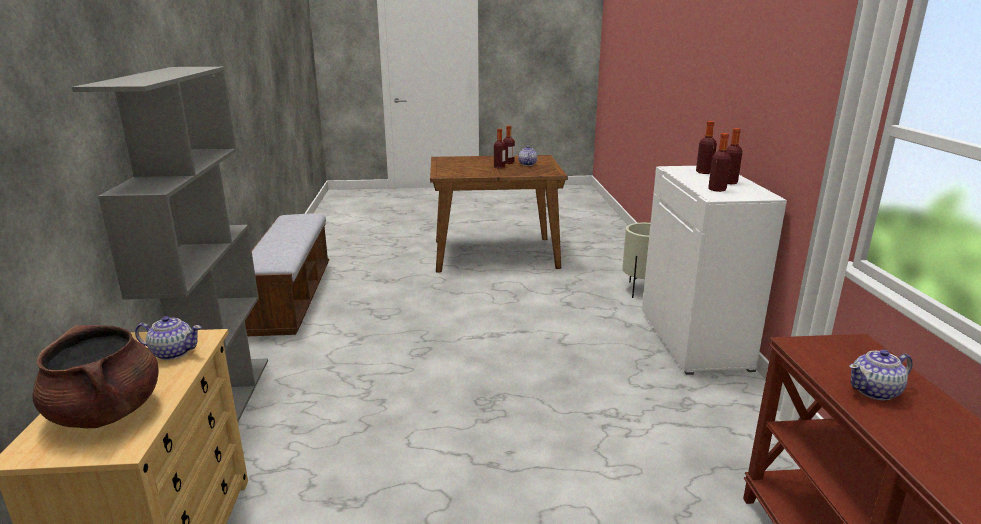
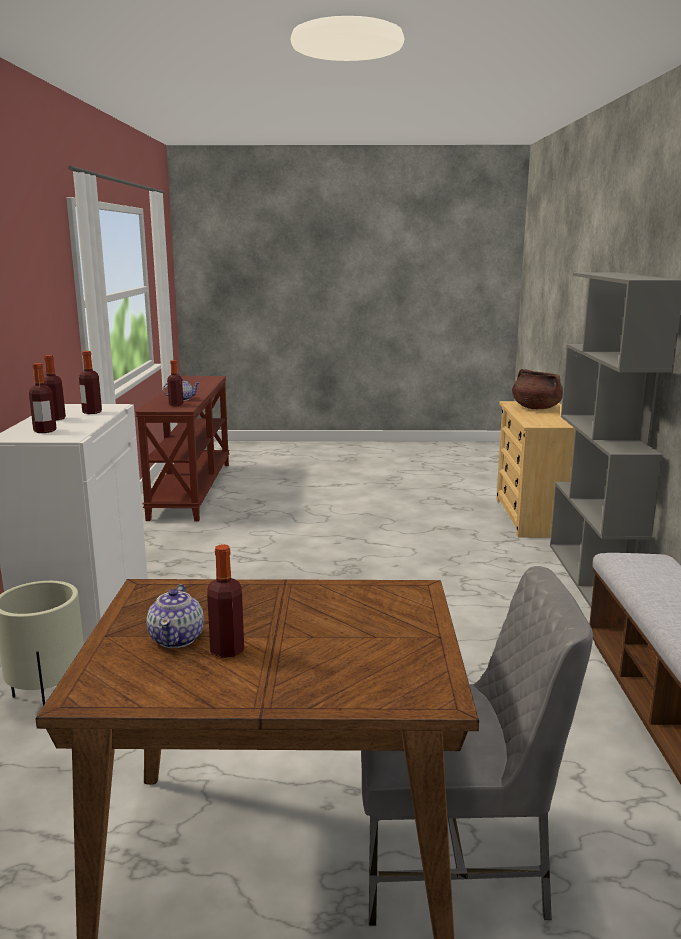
camera: 175 degrees left, 5 degrees down
(173, 352) = (540, 420): teapot -> none
(430, 256) = (454, 860): none -> grey chair
(499, 167) = (264, 624): bottle -> bottle (176, 405)

